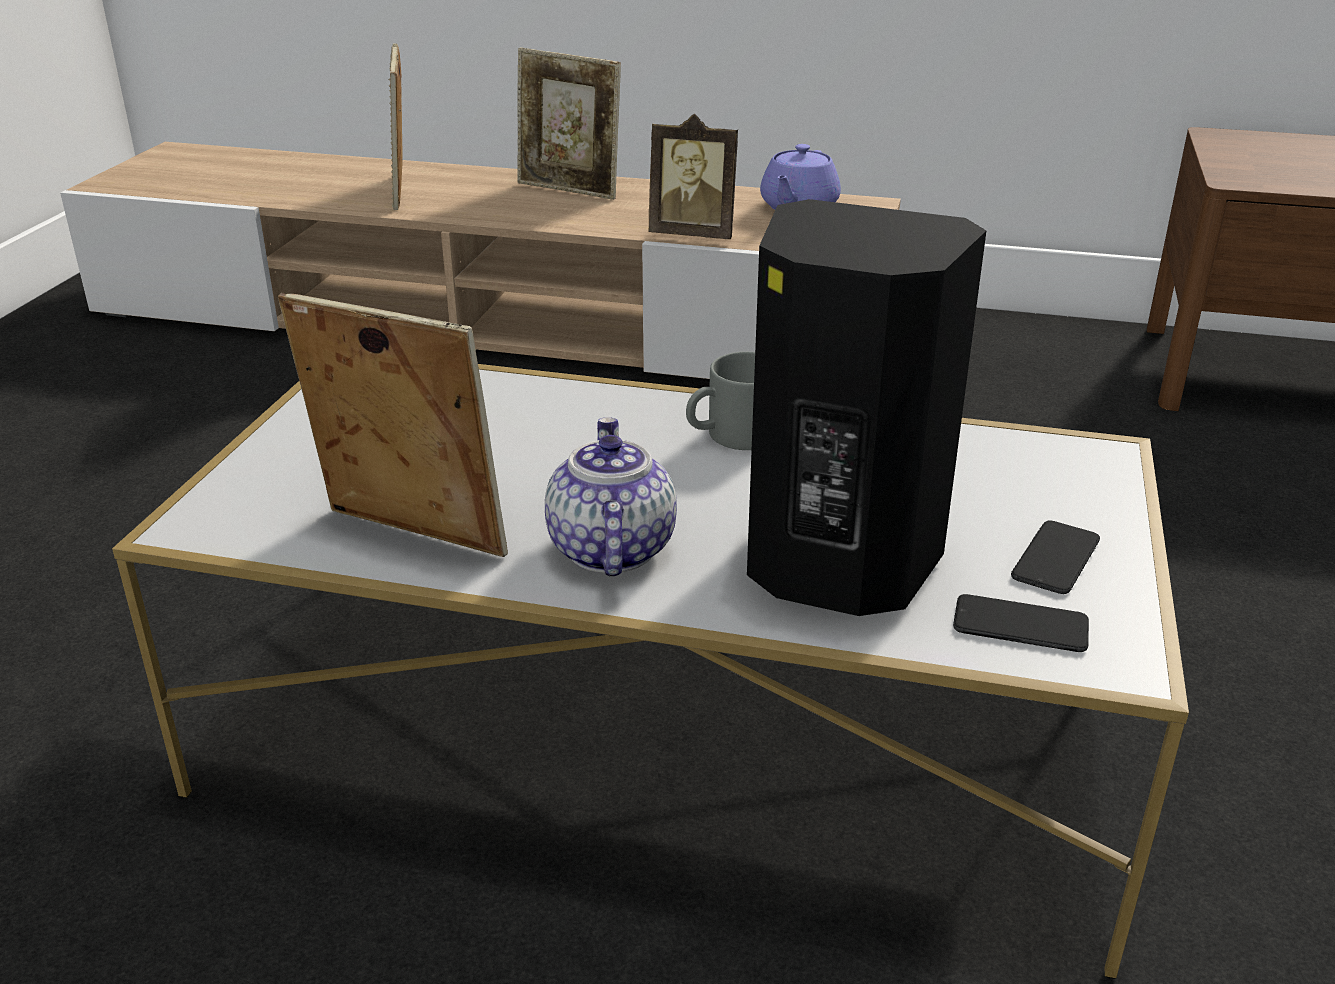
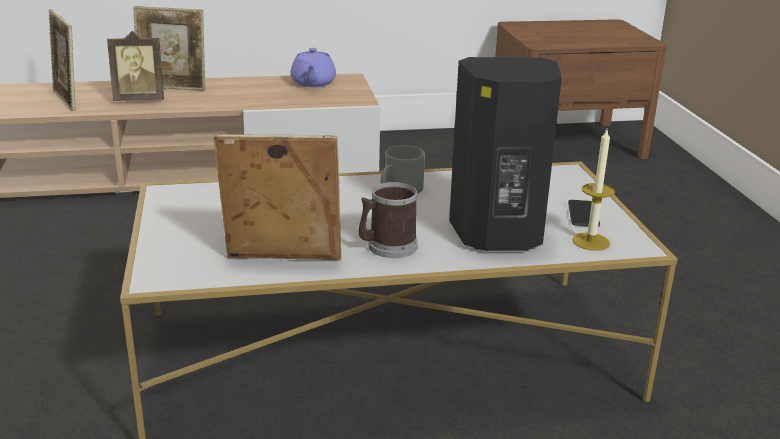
camera: 25 degrees left, 5 degrees down
(609, 548) = (387, 247): teapot -> mug
(694, 234) = (268, 103): picture frame -> picture frame (140, 99)
(1020, 625) = (591, 241): phone -> candle

